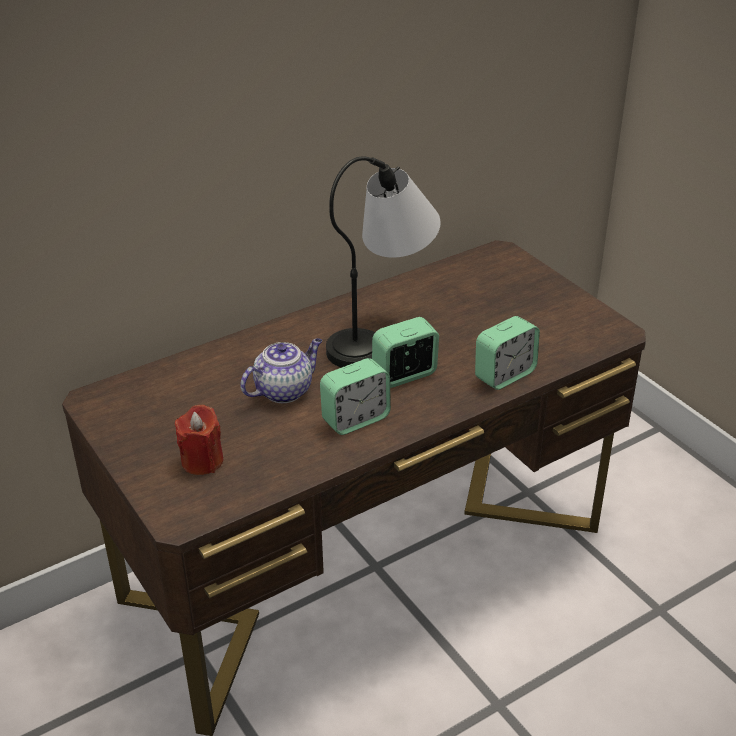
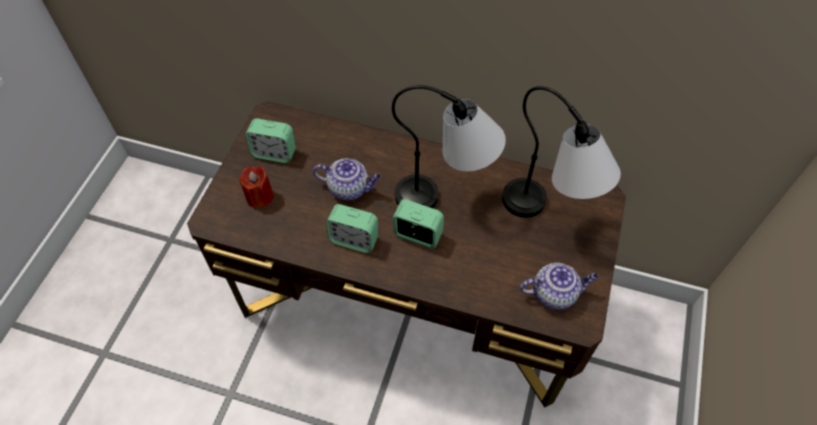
camera: 50 degrees right, 20 degrees up
(482, 290) = (548, 216): none -> table lamp
(505, 375) = (468, 287): alarm clock -> alarm clock (274, 153)
(569, 330) = (555, 293): none -> teapot

